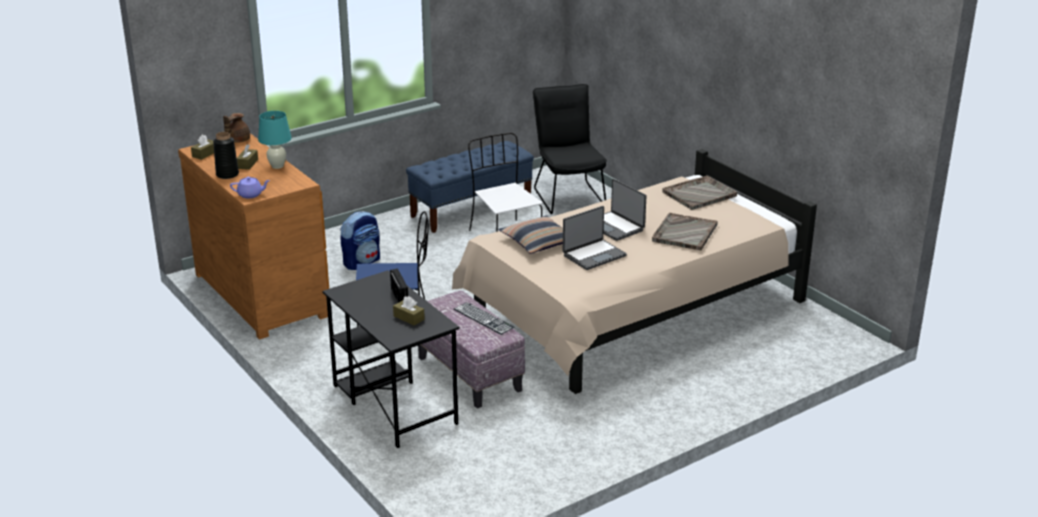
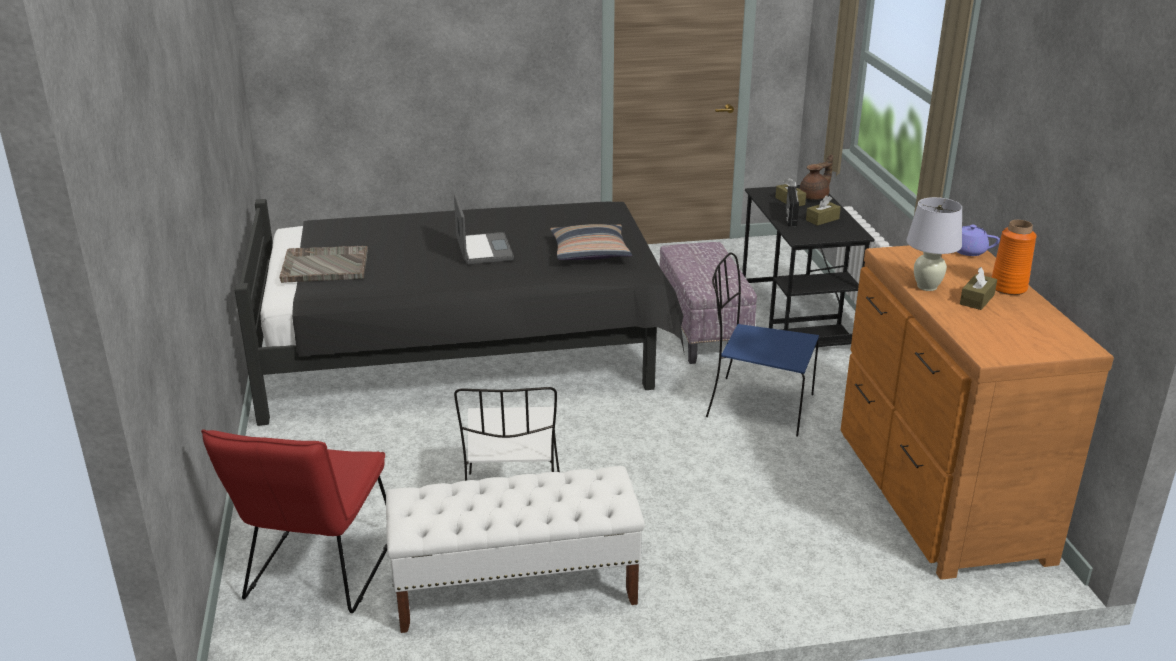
camera: 155 degrees left, 0 degrees up
(205, 154) = (1057, 333): brown tissue box -> brown tissue box (822, 219)
(227, 174) = (1008, 288): black vase -> orange vase
(237, 140) = (1002, 351): brown teapot -> brown teapot (815, 197)
(277, 166) = (926, 287): turquoise table lamp -> white table lamp
(362, 262) = (768, 516): backpack -> none
(471, 209) = (515, 589): blue bench -> white bench
(483, 318) = (690, 260): keyboard -> none
(568, 195) = (317, 573): black chair -> red chair
(593, 255) = (546, 227): laptop -> none
(631, 312) = (469, 351): beige bed -> black bed
(684, 233) = (419, 229): grey tray -> none

